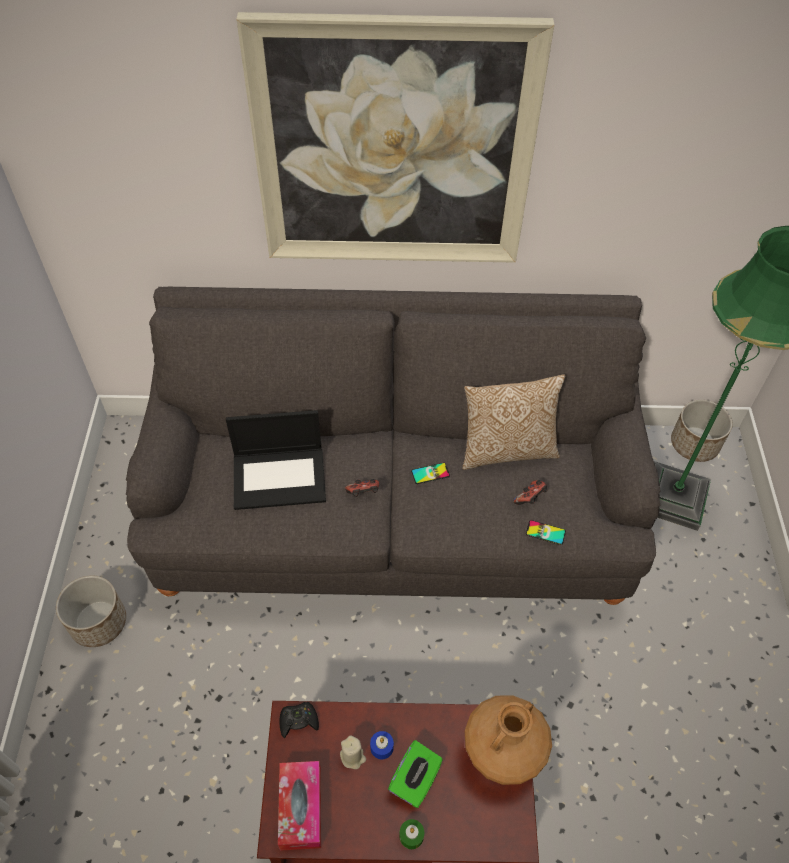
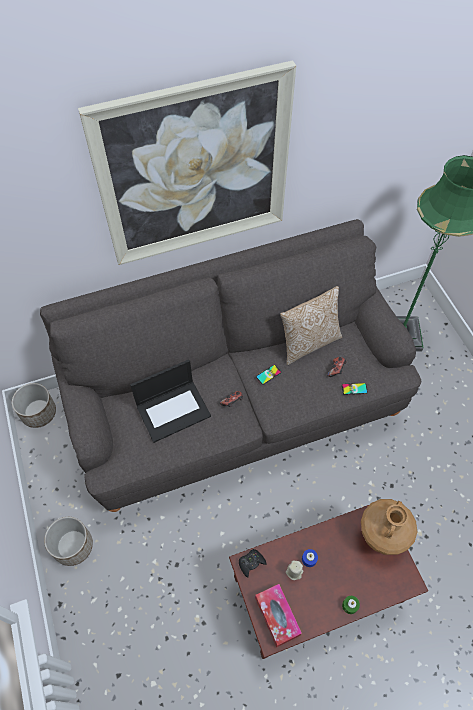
camera: 20 degrees left, 5 degrees up
(415, 780) = (337, 571): green tissue box -> none
(694, 444) = (399, 296): planter -> planter (39, 412)

